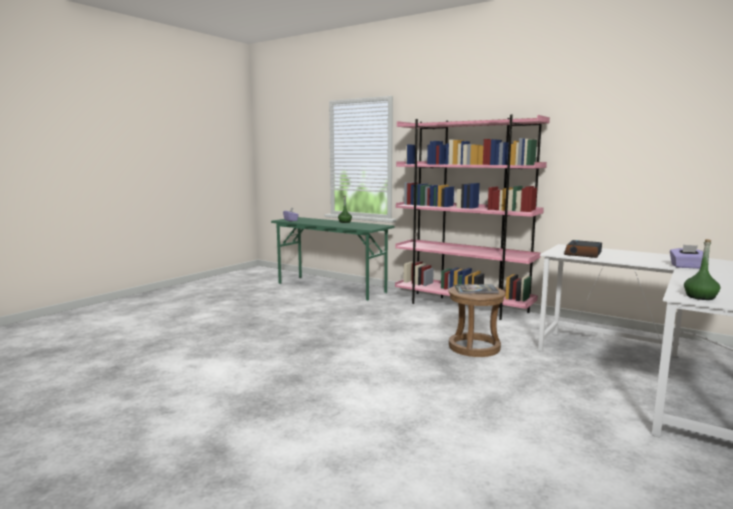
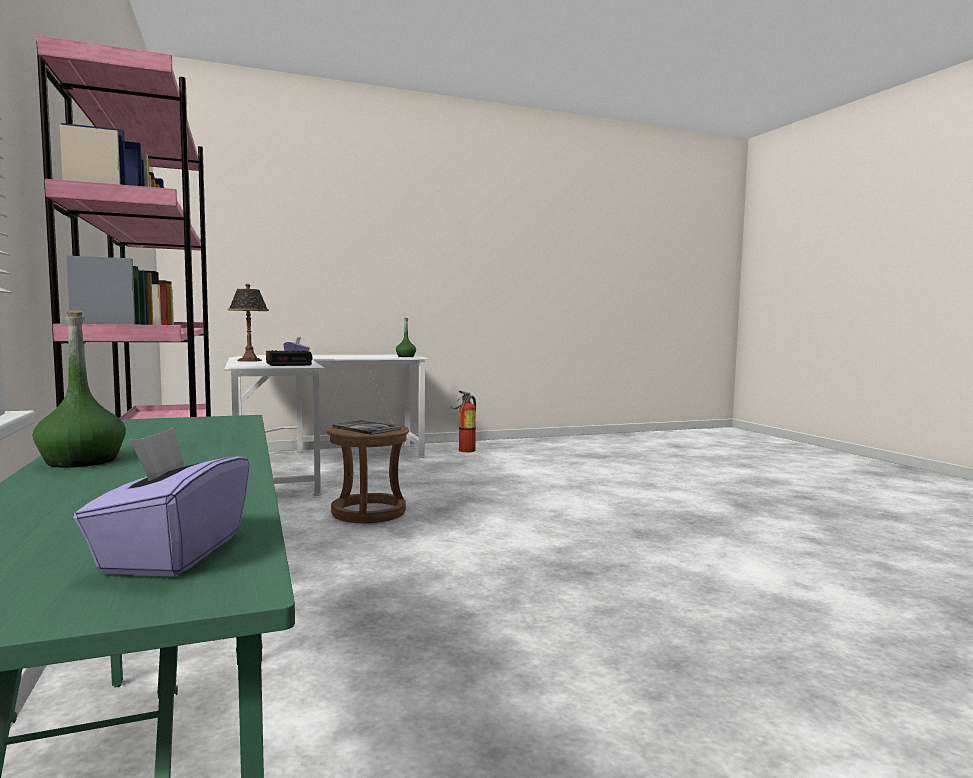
camera: 145 degrees left, 5 degrees down
(646, 255) = (249, 360): none -> table lamp
(680, 480) = (464, 450): none -> fire extinguisher

